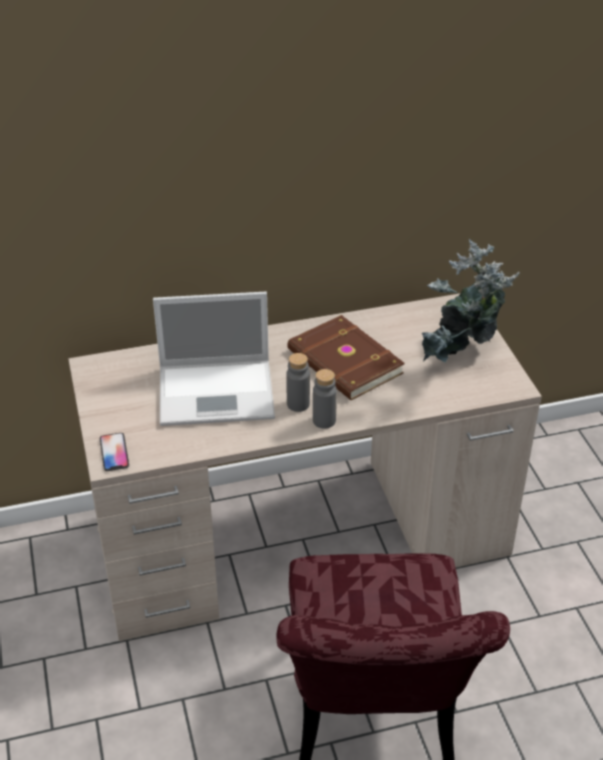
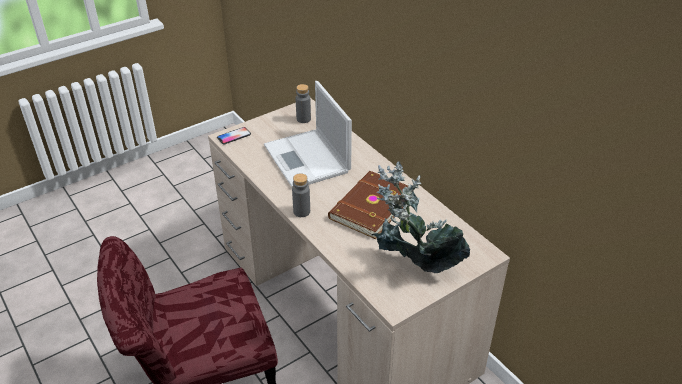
camera: 70 degrees right, 0 degrees up
(298, 404) = (313, 196): grey bottle -> grey bottle (303, 119)

